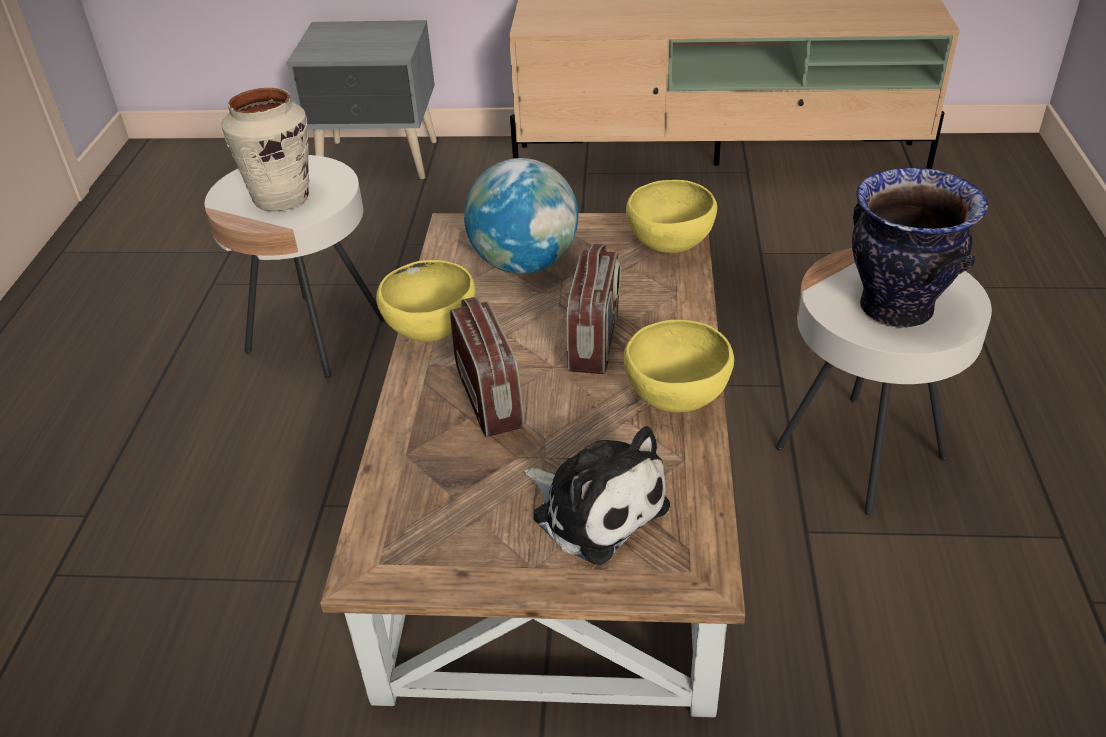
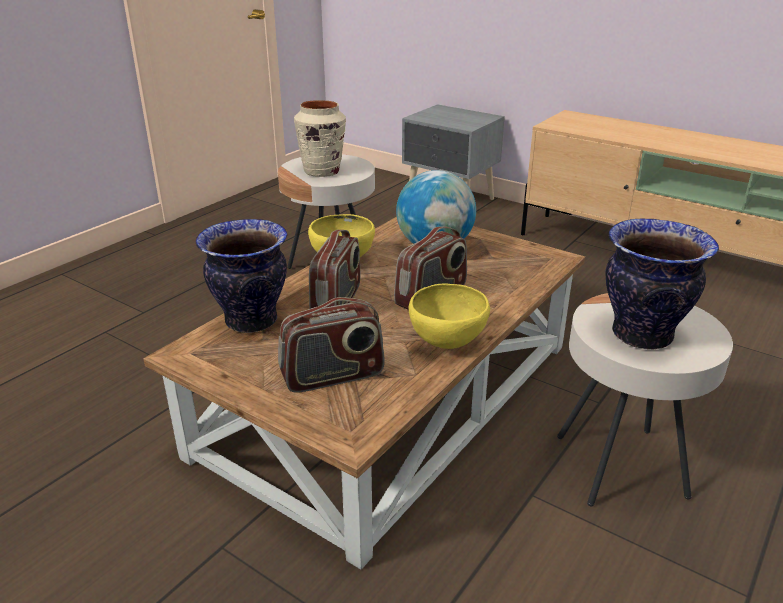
camera: 30 degrees right, 10 degrees down
(407, 477) = (250, 321): none -> vase
(595, 508) = (333, 376): plush toy -> radio
(670, 247) = (538, 266): yellow bowl -> none

